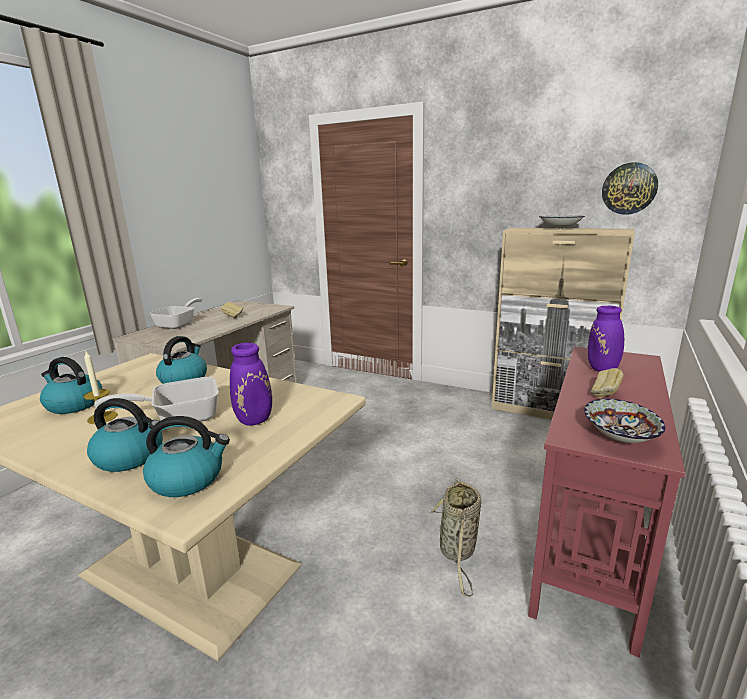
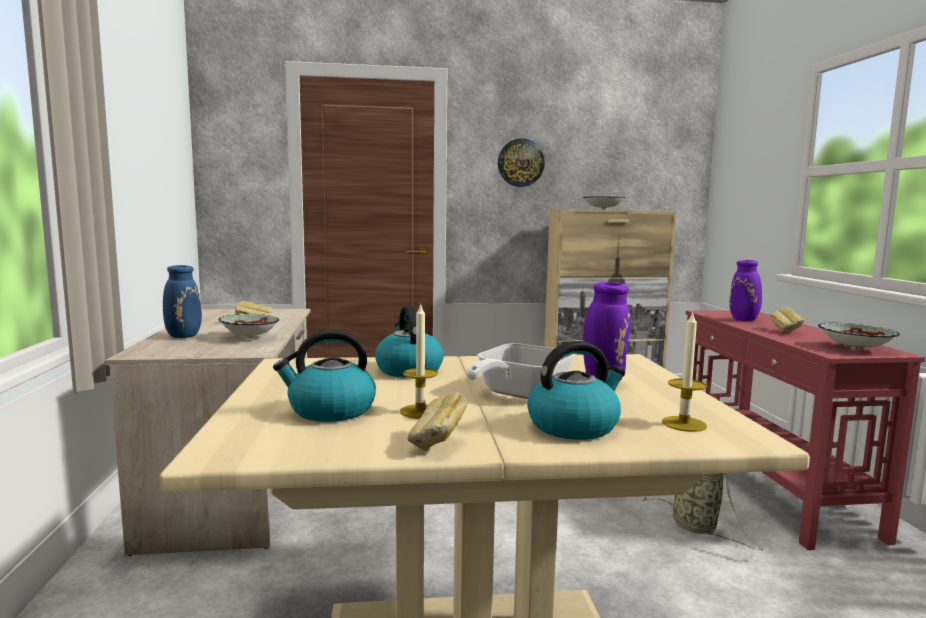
camera: 35 degrees left, 10 degrees down
(46, 447) = (438, 444): none -> bread
(179, 324) = (184, 336): frying pan -> blue vase
(188, 479) = (684, 424): kettle -> candle
(203, 330) = (249, 337): none -> bowl
(629, 188) = (650, 174): wall clock -> wall clock (520, 163)

